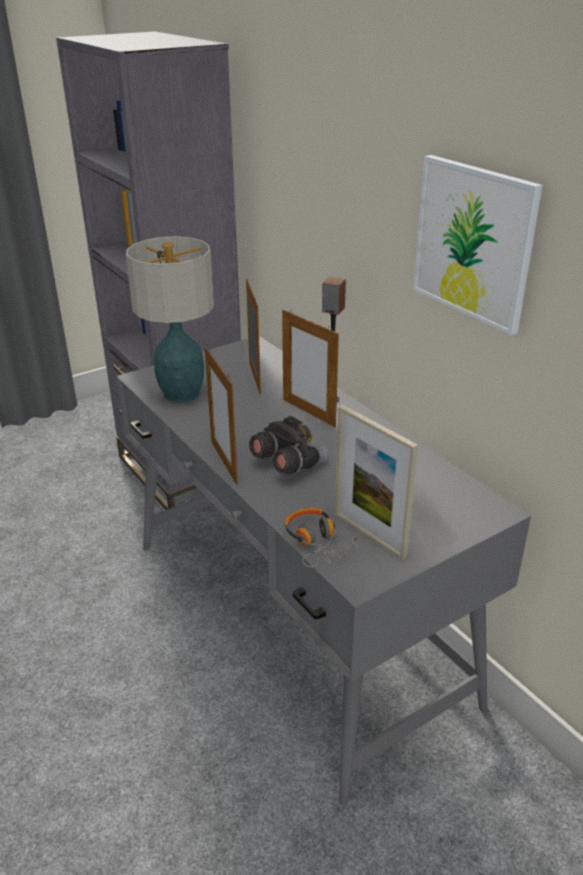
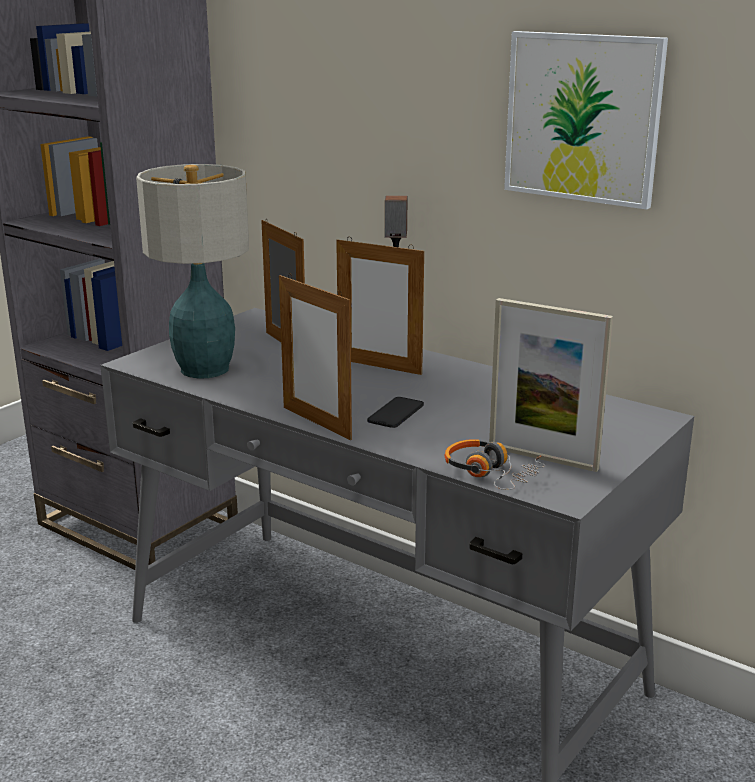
camera: 20 degrees left, 10 degrees down
(288, 464) = (396, 413): grey binoculars -> phone

